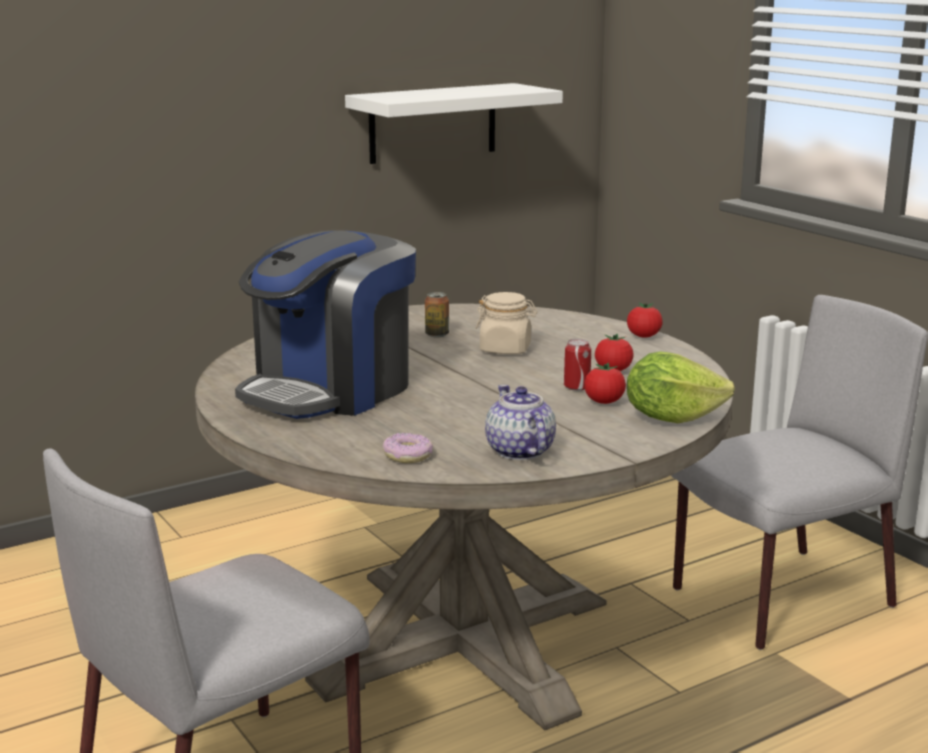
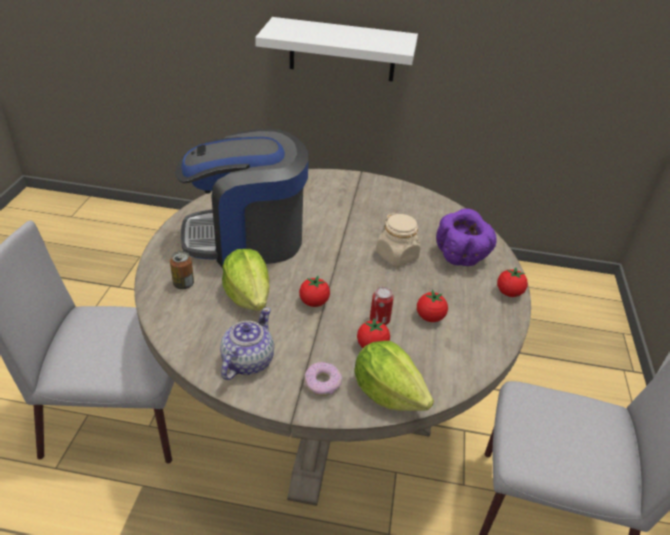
camera: 40 degrees right, 20 degrees up
(408, 455) = (189, 323): donut -> donut (322, 383)
(424, 420) = (248, 296): none -> lettuce
(433, 123) = (536, 42): white shelf -> white shelf (342, 50)
(437, 334) = (380, 219): can -> can (183, 284)
(496, 400) = (314, 302): none -> tomato
(561, 330) = (462, 256): none -> purple bowl

